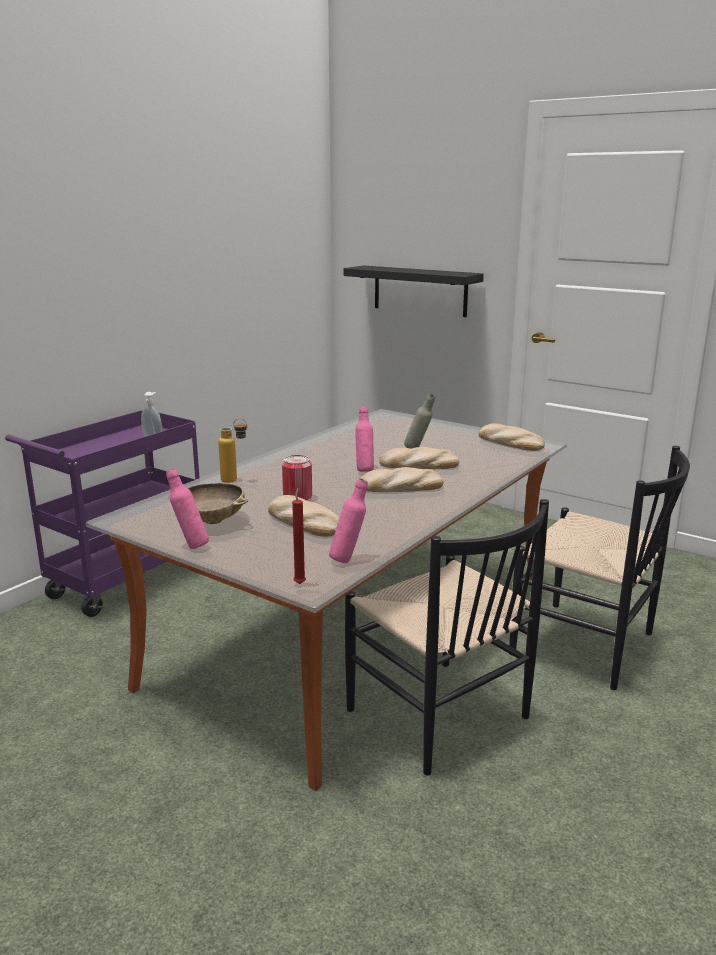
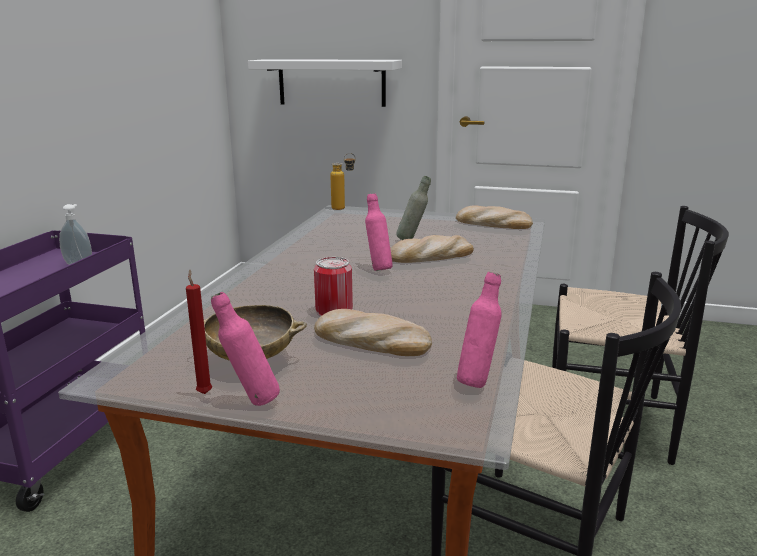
camera: 20 degrees left, 0 degrees up
(235, 480) = (235, 301): bottle -> bottle (344, 208)
(300, 583) = (452, 428): red candle -> red candle (204, 392)
(400, 486) = (437, 282): bread -> none
(420, 290) = (331, 82): black shelf -> white shelf

